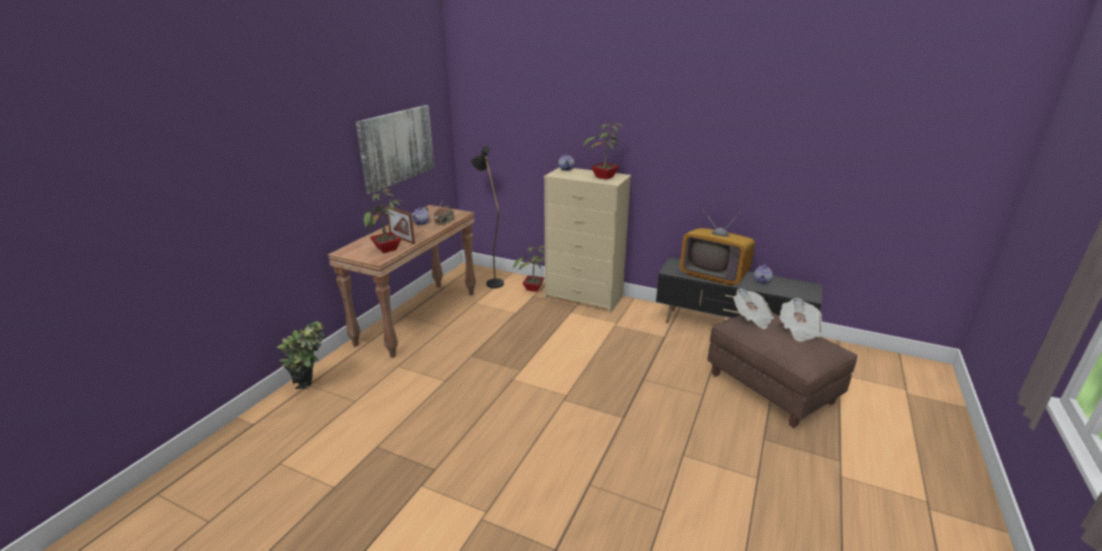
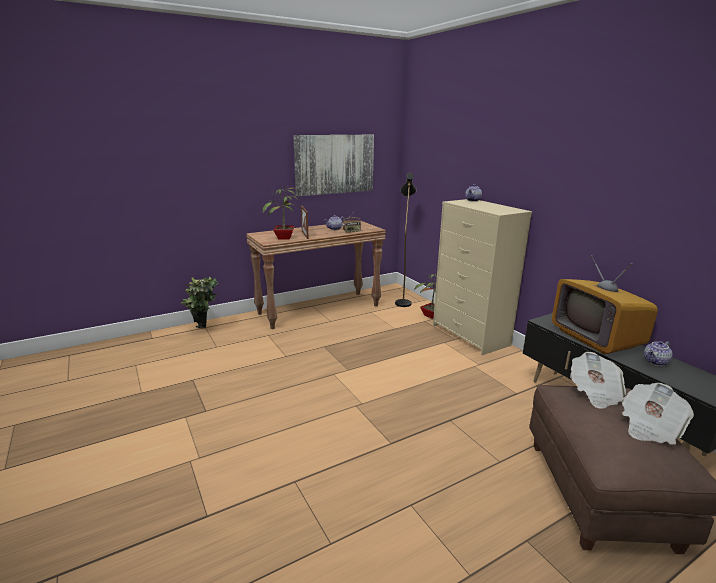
camera: 35 degrees right, 5 degrees down
(604, 177) = (497, 209): potted plant -> none

